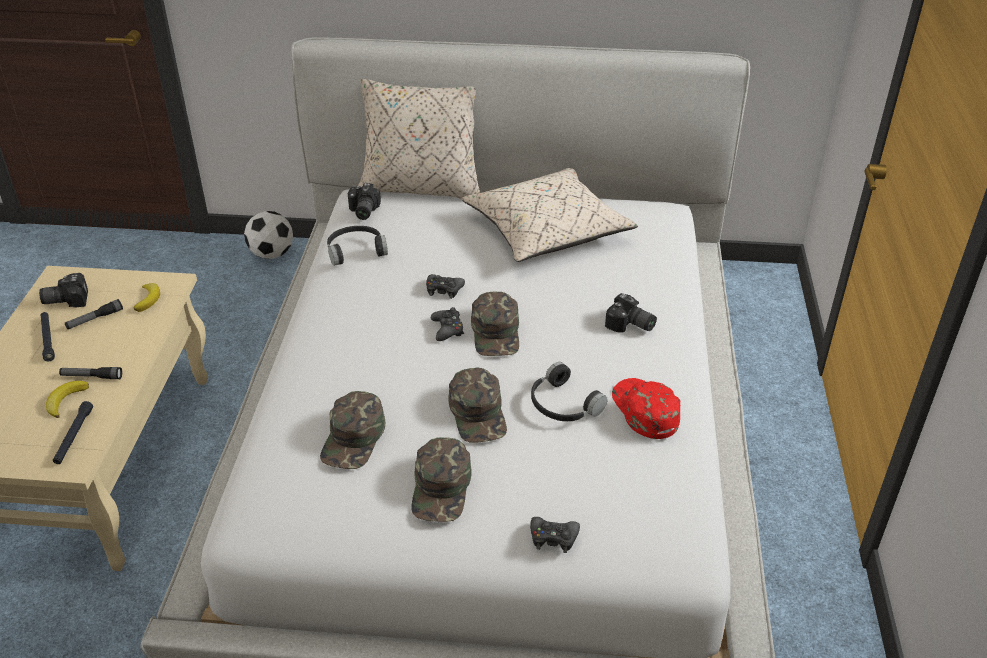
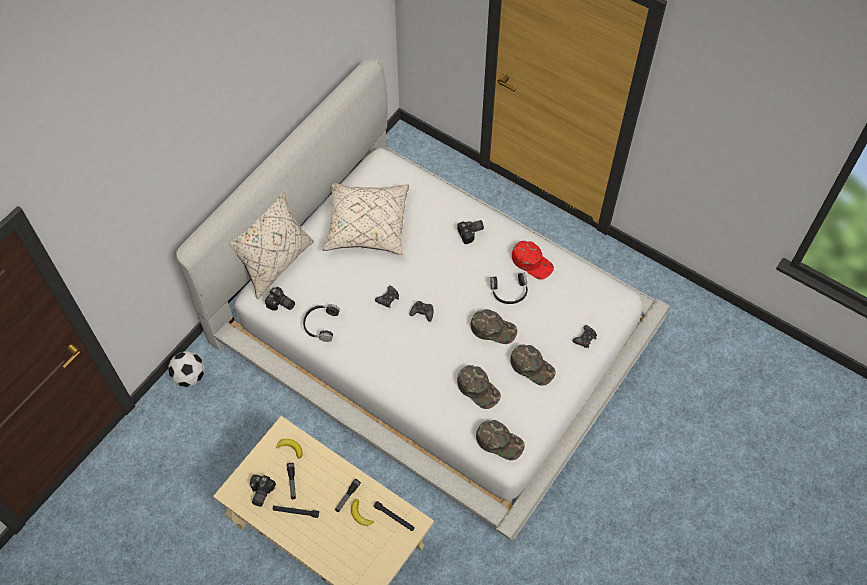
camera: 60 degrees left, 20 degrees up
(496, 332) = (439, 292): green cap -> green cap (500, 441)
(644, 410) = (532, 262): red cap -> red cap turned 150 degrees counterclockwise

